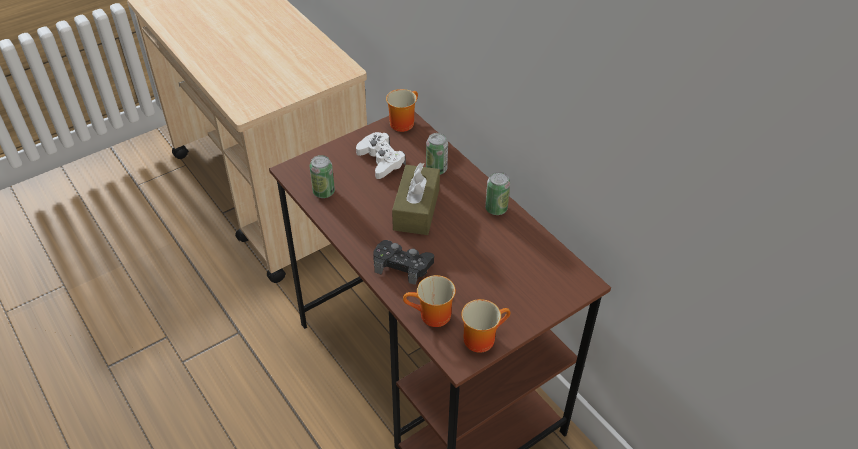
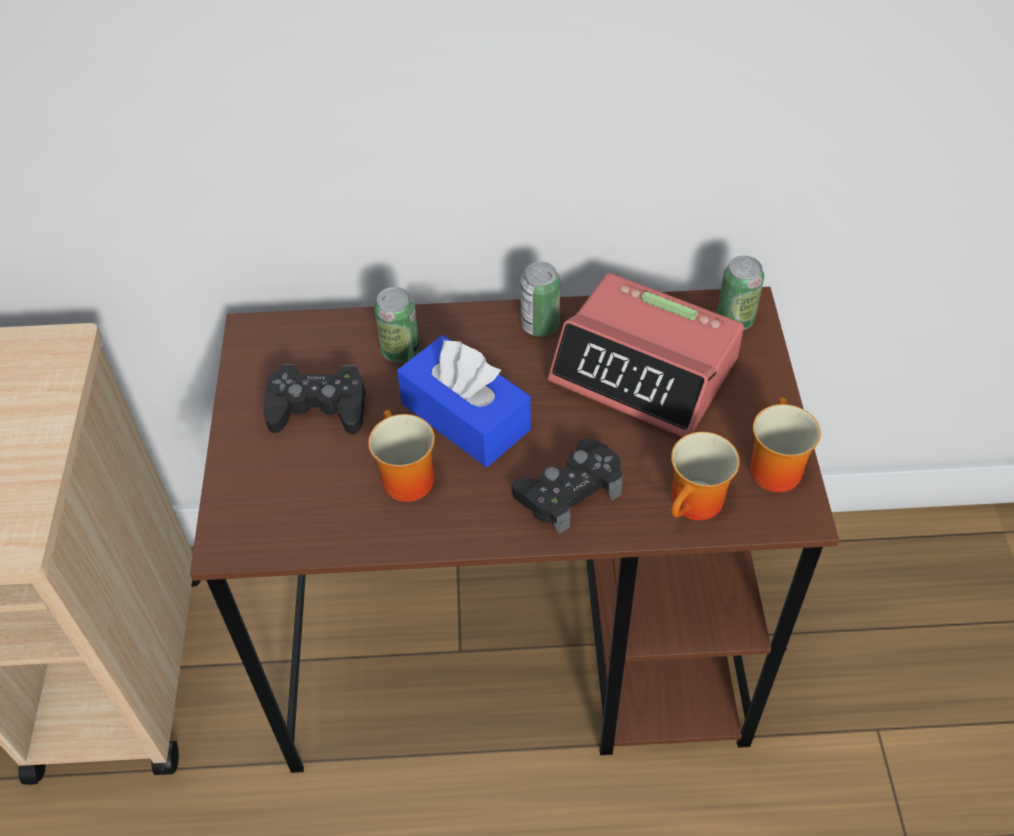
camera: 55 degrees left, 5 degrees up
(323, 192) = (323, 519): can -> can (735, 319)
(381, 160) = (318, 408): white game controller -> black game controller
(402, 121) = (254, 339): mug -> mug (402, 477)
(416, 209) = (465, 416): brown tissue box -> blue tissue box
(502, 260) = (645, 370): none -> alarm clock

